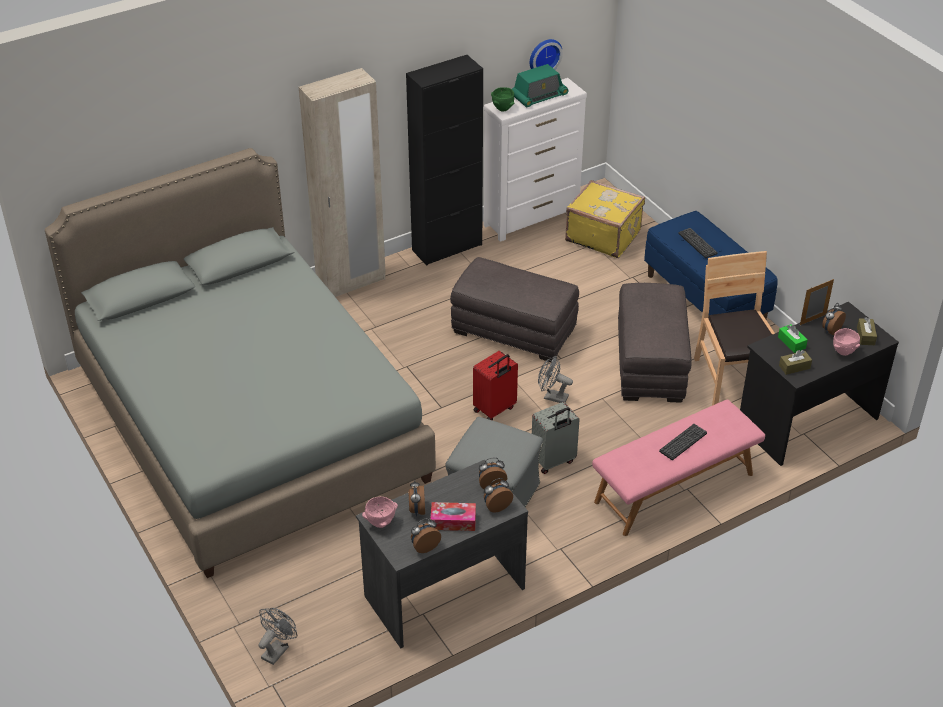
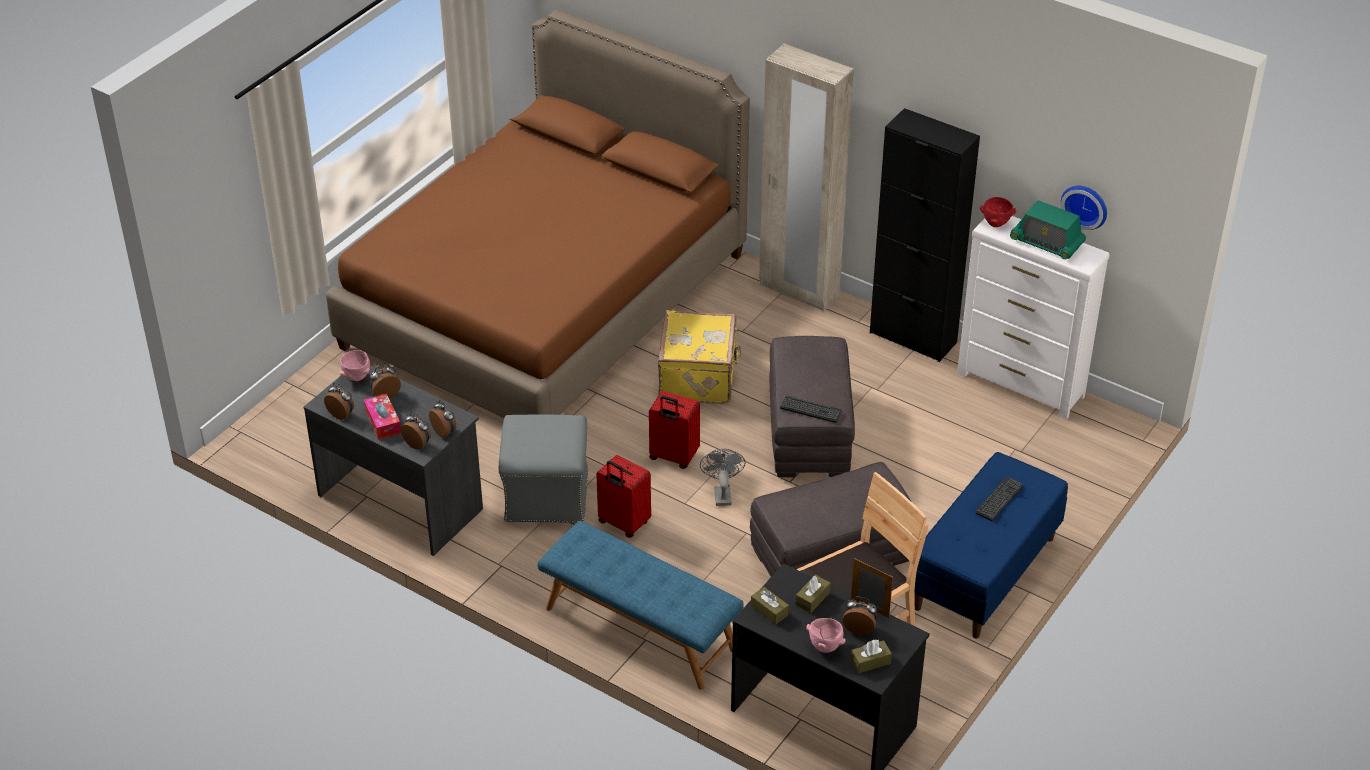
camera: 65 degrees right, 0 degrees up
(249, 423) = (545, 300): grey bed -> brown bed
(277, 649) = (280, 420): grey fan -> none
(503, 109) = (995, 224): green bowl -> red bowl
(553, 461) = (623, 523): grey suitcase -> red suitcase
(603, 235) = (1038, 452): yellow suitcase -> yellow suitcase (699, 377)
(674, 488) = (639, 629): pink bench -> blue bench
(683, 442) = (640, 578): keyboard -> keyboard (811, 409)
(791, 342) = (812, 599): green tissue box -> brown tissue box

